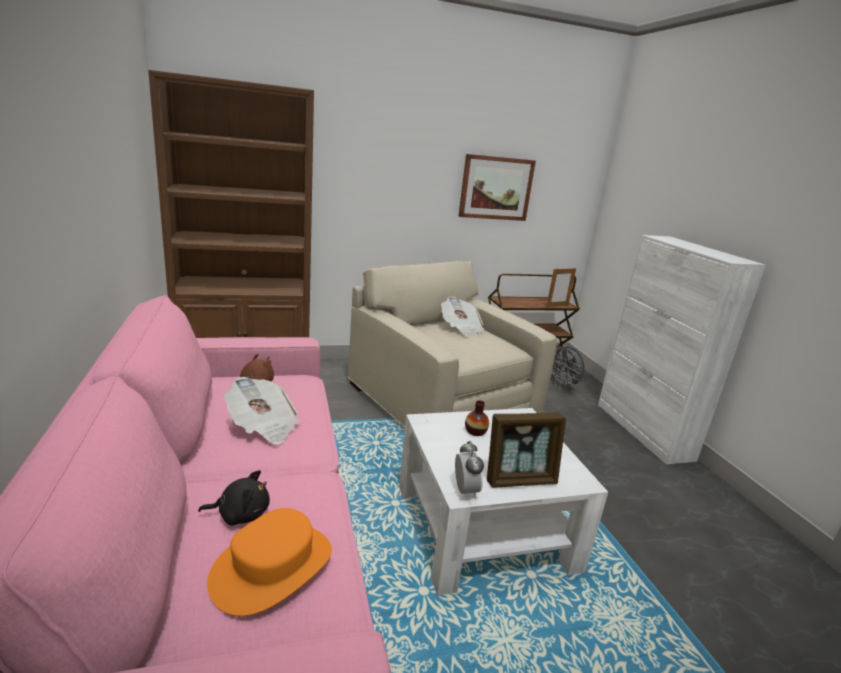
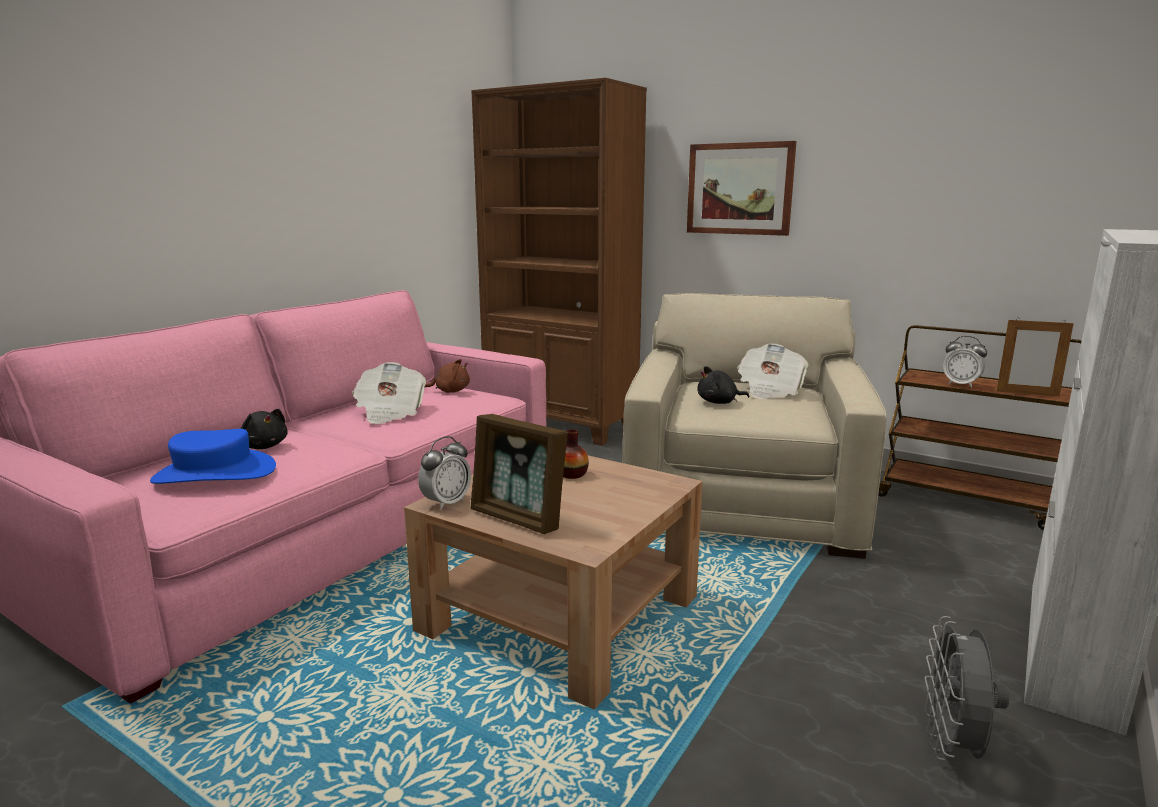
camera: 50 degrees right, 5 degrees down
(273, 567) = (214, 473): orange hat -> blue hat
(458, 346) = (719, 402): none -> black plush toy
(484, 527) = (560, 614): white coffee table -> brown coffee table
(496, 188) = (922, 184): picture -> picture (739, 189)
(528, 305) = (961, 384): none -> alarm clock
(562, 386) = (998, 544): grey fan -> grey fan (952, 747)

